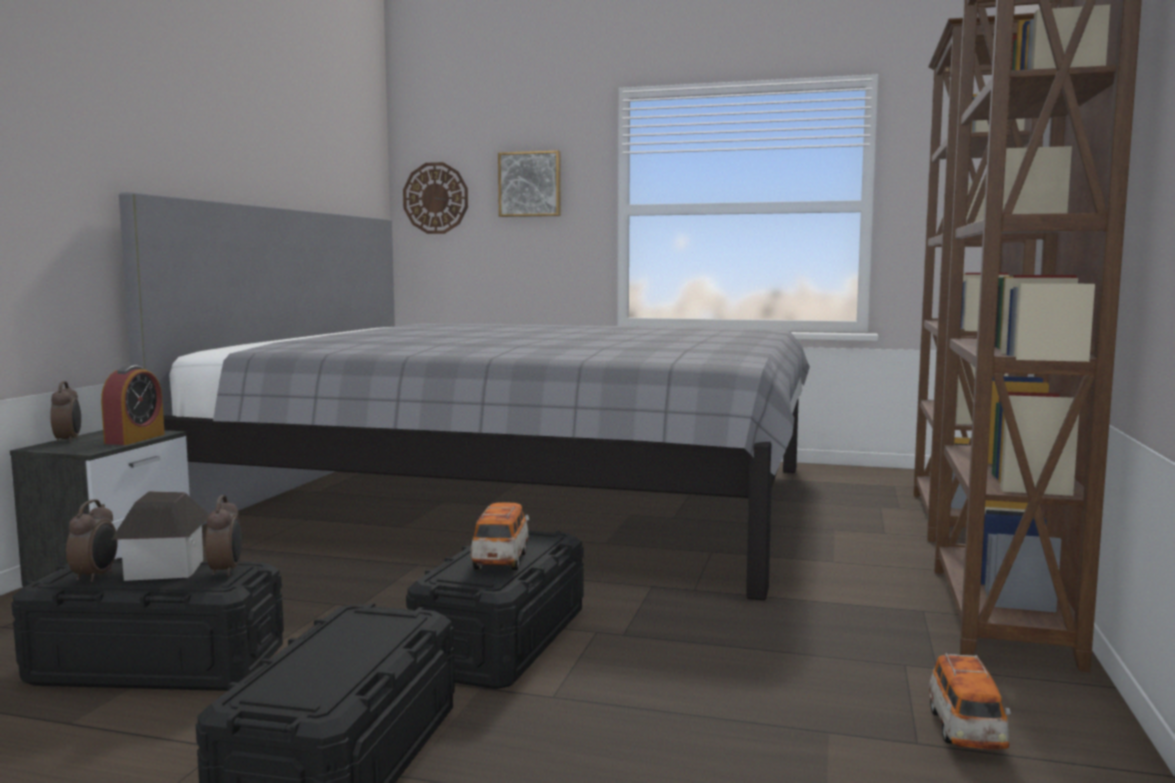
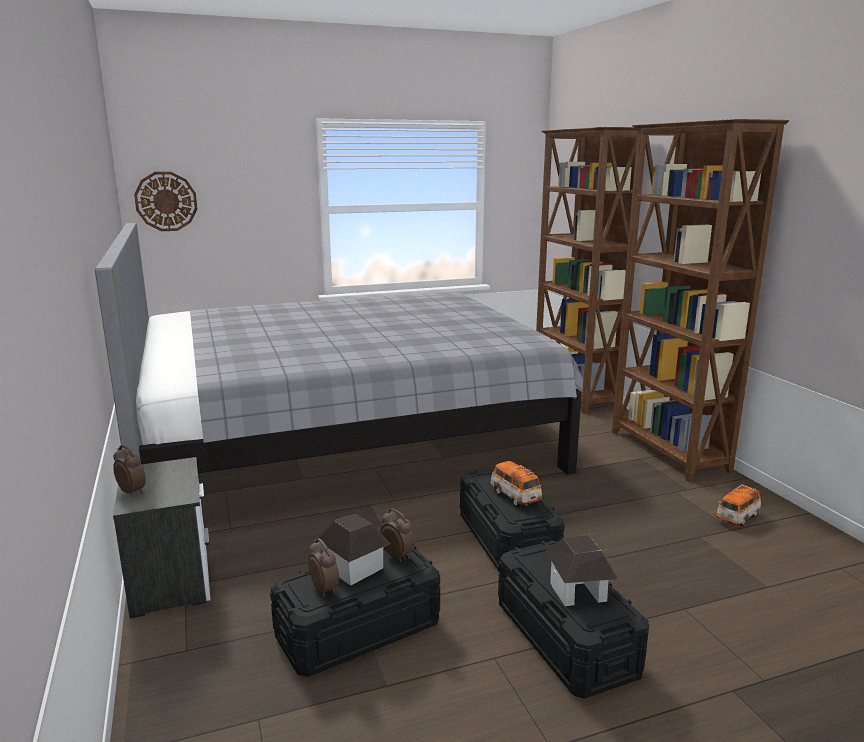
camera: 35 degrees left, 10 degrees up
(135, 439) = (182, 475): alarm clock -> none
(324, 665) = (578, 591): none -> toy house
(530, 184) = (250, 190): picture -> none
(965, 731) = (737, 517): toy car -> toy car turned 75 degrees clockwise

